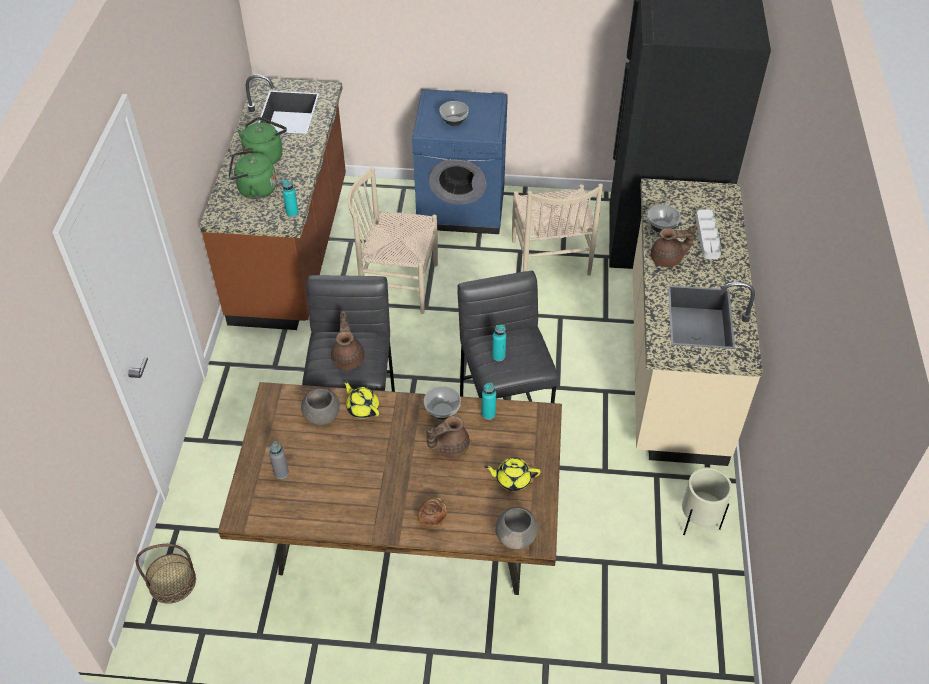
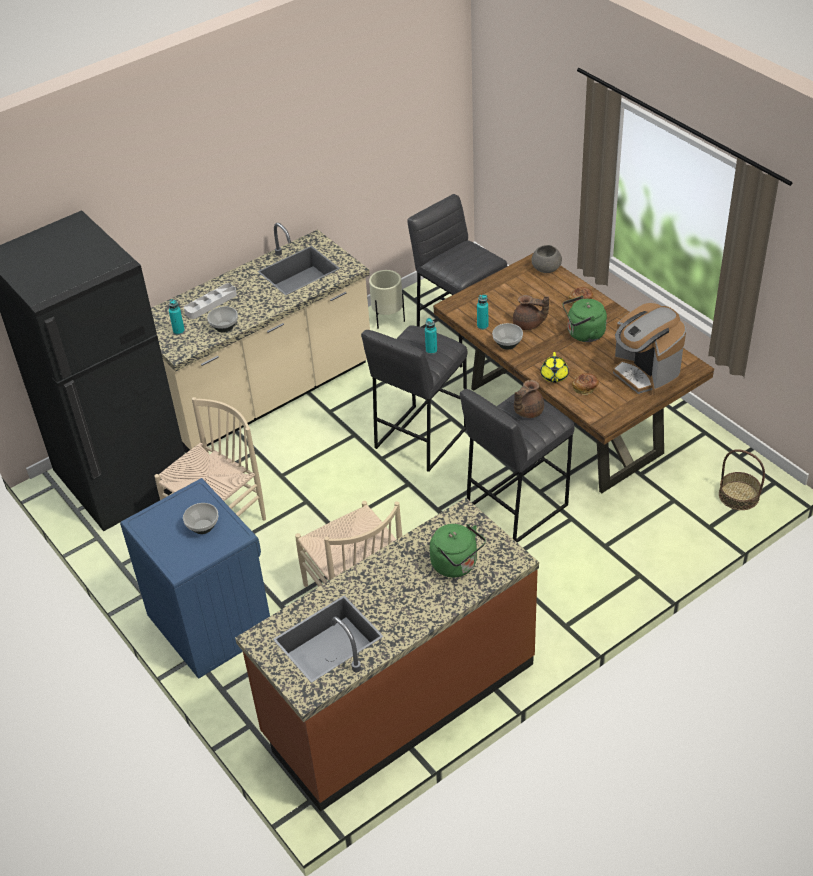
camera: 130 degrees left, 5 degrees down
(265, 156) = (407, 596): green kettle -> green kettle (583, 334)
(281, 473) = (645, 373): grey bottle -> coffee machine
(292, 213) = (451, 518): turquoise bottle -> turquoise bottle (179, 331)
(322, 416) = (585, 388): grey bowl -> bread
(512, 479) = (513, 290): yellow teapot -> none
(610, 559) = (459, 337): none -> grey stool
(668, 259) = (258, 307): brown teapot -> none

